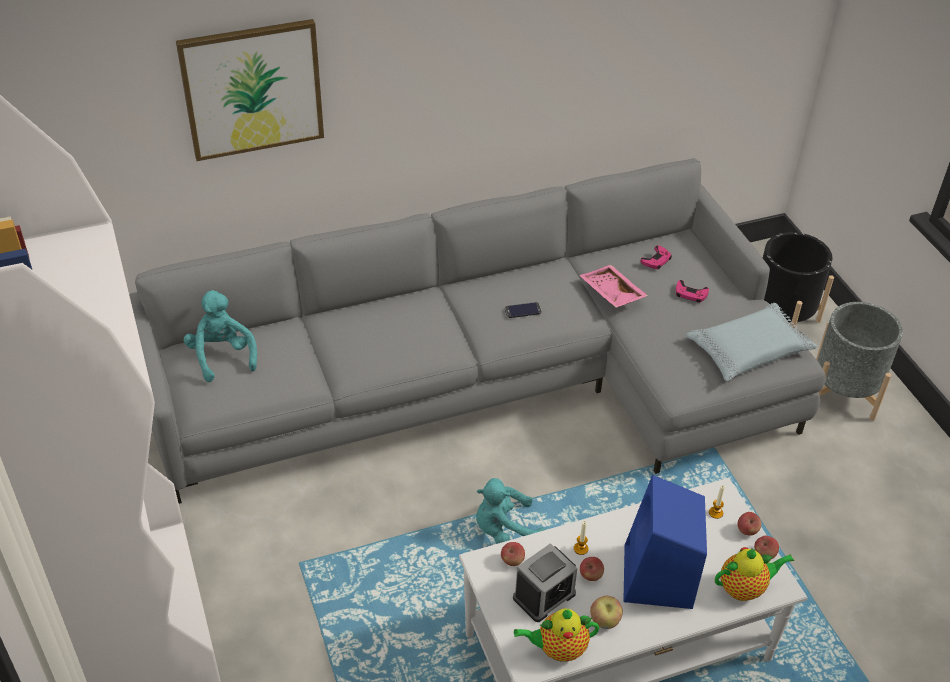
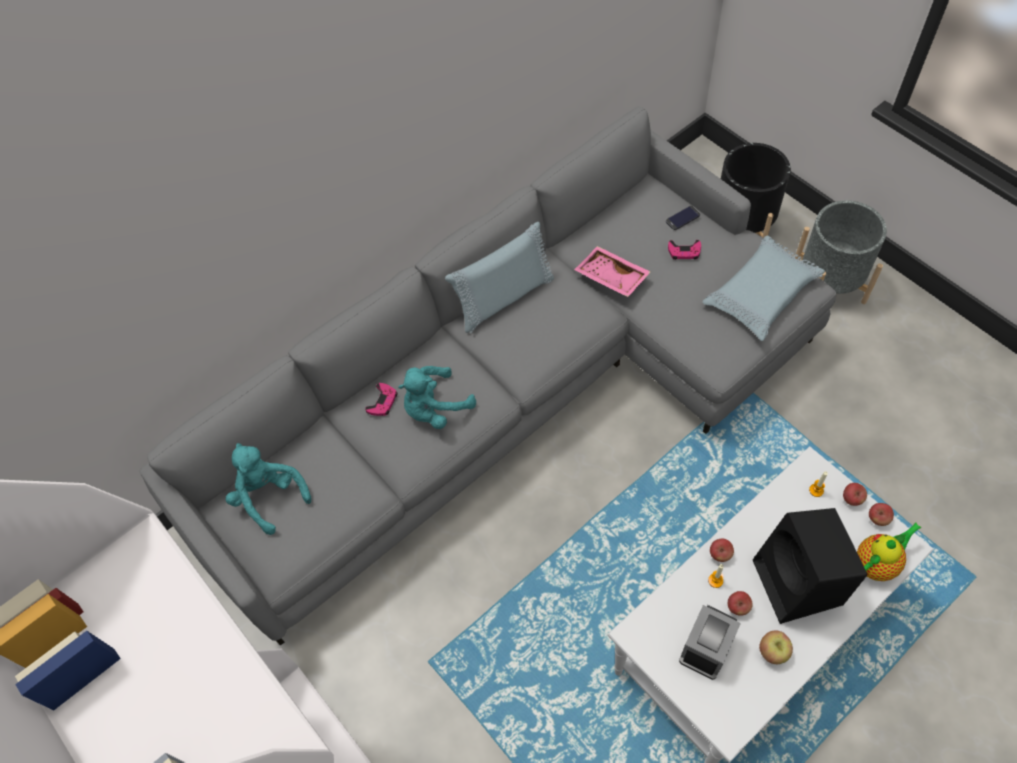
camera: 15 degrees left, 15 degrees up
(252, 89) = (201, 229): picture -> none
(504, 530) = (599, 547): turquoise plush toy -> turquoise plush toy (435, 408)
(505, 279) = (504, 298): none -> blue pillow
(512, 561) = (660, 620): apple -> apple (720, 554)
(523, 310) = (538, 329): phone -> phone (682, 218)
(558, 649) = (746, 701): teapot -> none
(656, 260) = (636, 224): pink game controller -> pink game controller (382, 402)
(658, 578) = (799, 584): blue speaker -> black speaker

